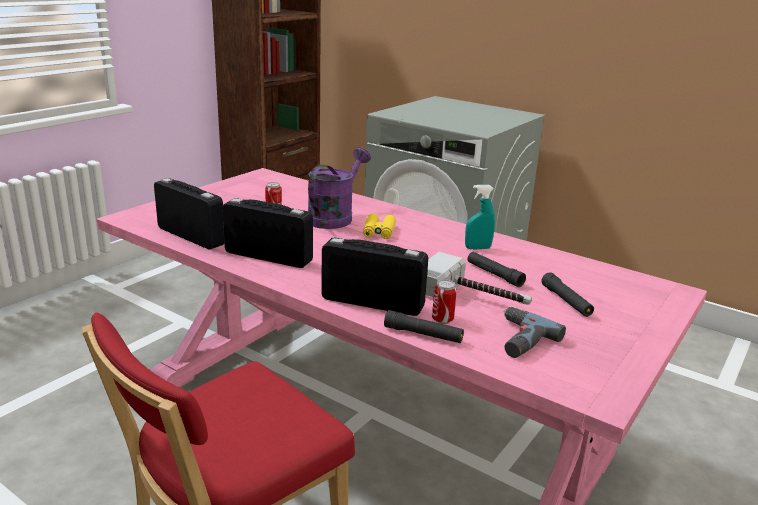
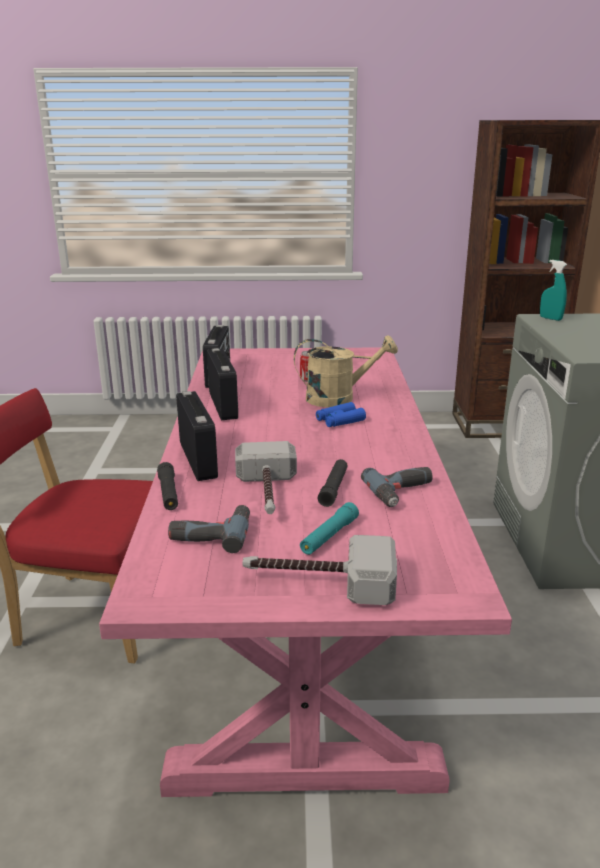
camera: 55 degrees right, 0 degrees up
(334, 217) = (339, 398): purple watering can -> beige watering can
(379, 232) = (340, 420): yellow binoculars -> blue binoculars
(442, 320) = (205, 493): can -> none
(477, 248) = (383, 465): turquoise spray bottle -> turquoise spray bottle (550, 318)
(527, 258) = (403, 493): none -> power drill
(566, 301) = (329, 536): black flashlight -> turquoise flashlight
(626, 326) = (318, 582): none -> hammer

